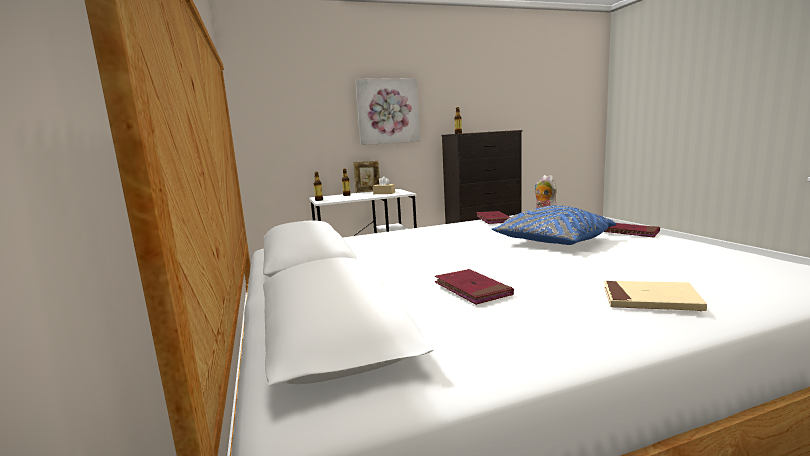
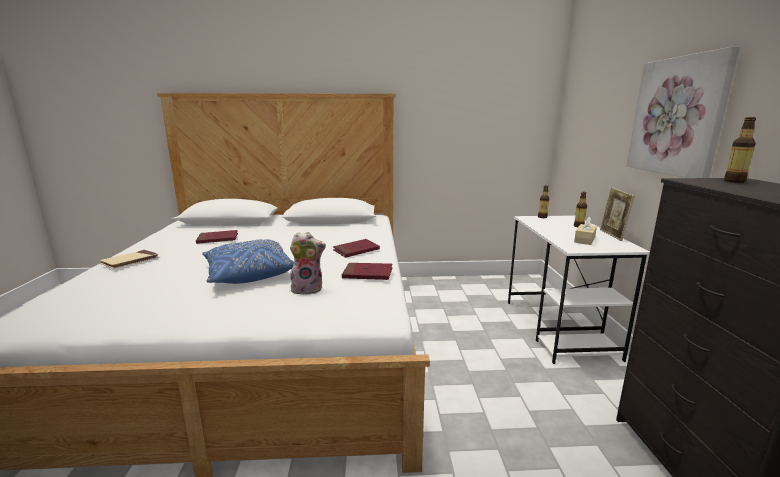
camera: 105 degrees right, 5 degrees up
(629, 232) = (211, 312): red book -> red book (356, 250)

